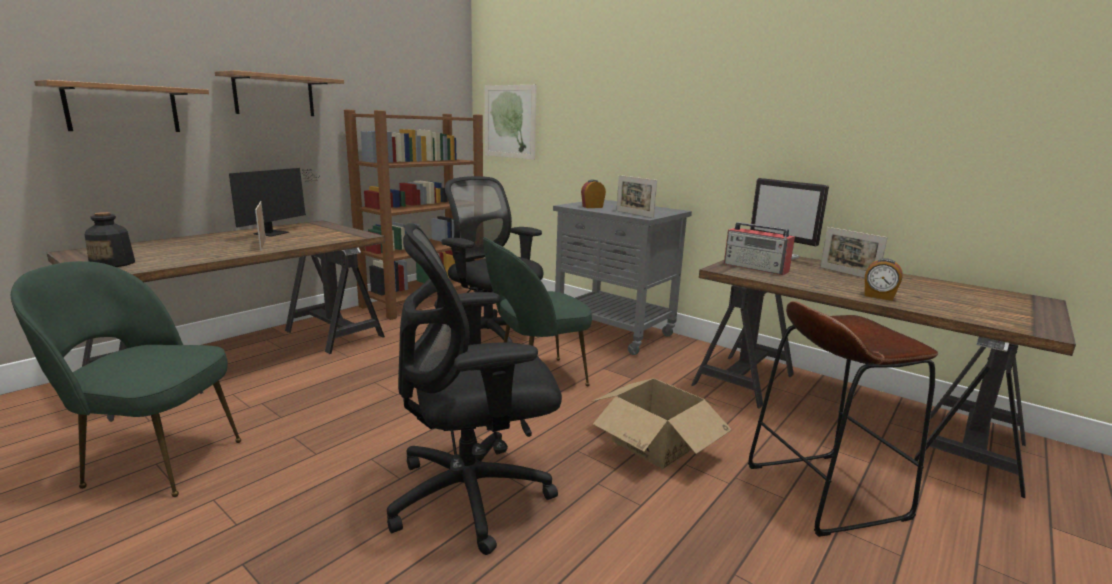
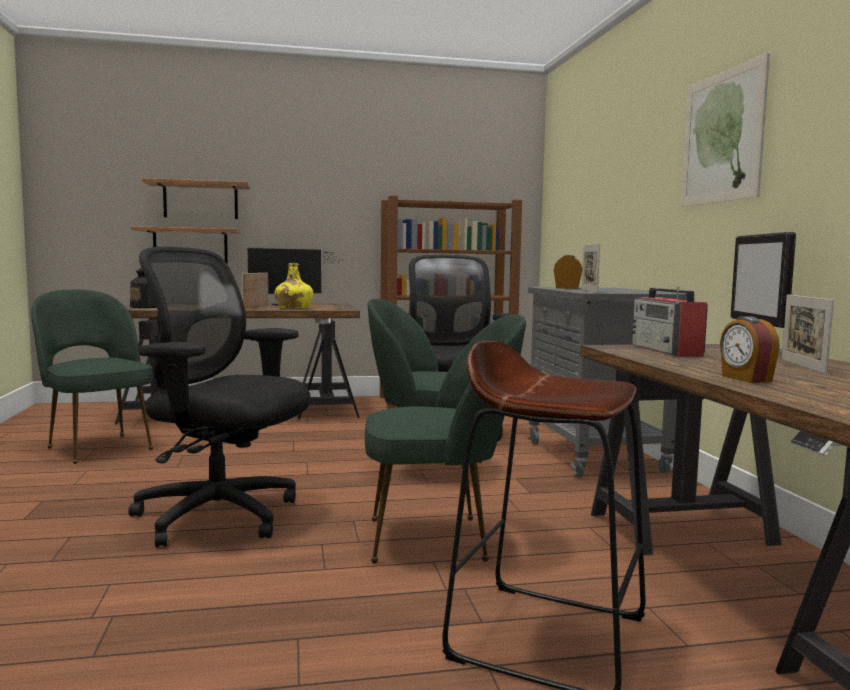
camera: 40 degrees right, 10 degrees down
(274, 95) = (318, 189): shelf -> shelf (190, 246)
(304, 239) = (293, 308): none -> yellow bottle
(509, 121) = (563, 207): picture -> picture (722, 137)
(656, 443) = (439, 539): cardboard box -> green chair

